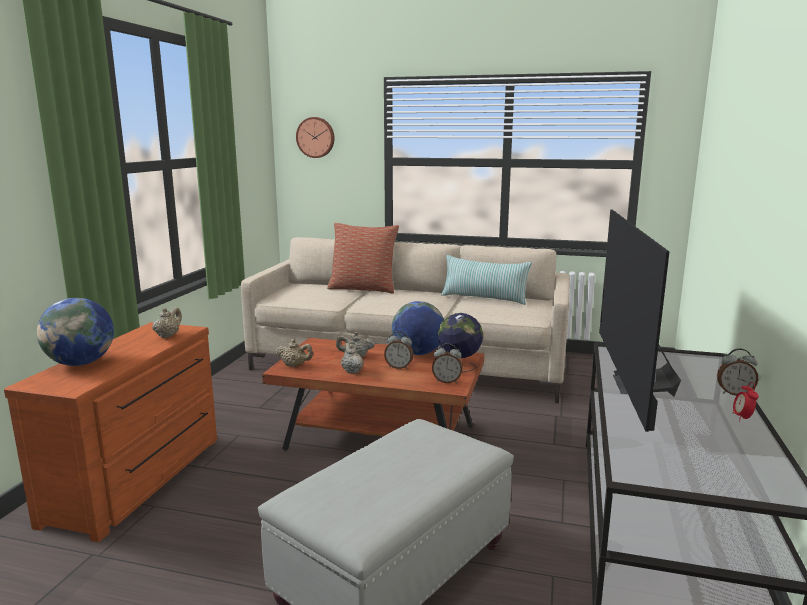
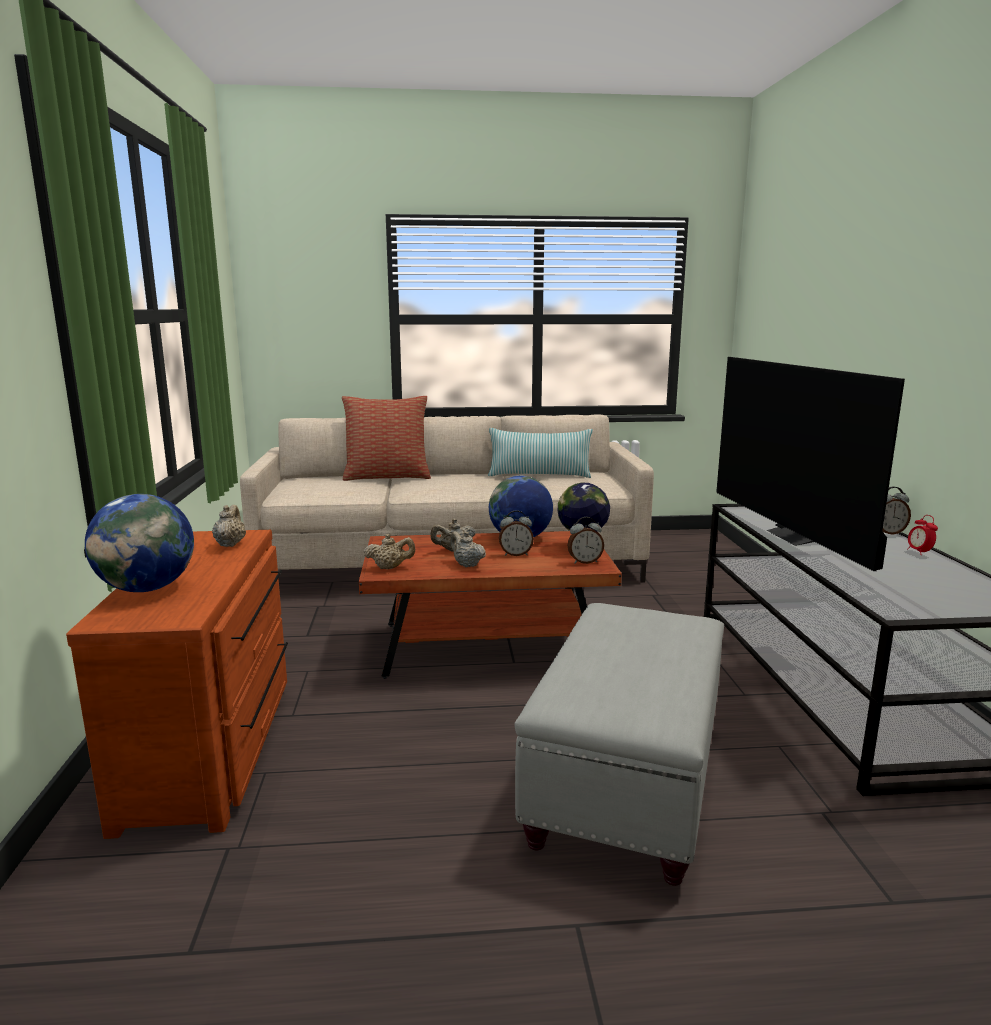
camera: 20 degrees left, 0 degrees up
(316, 137) = (295, 289): wall clock -> none

